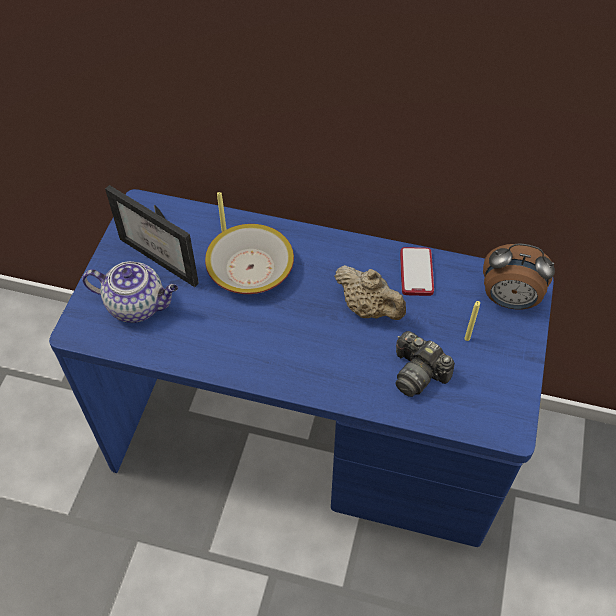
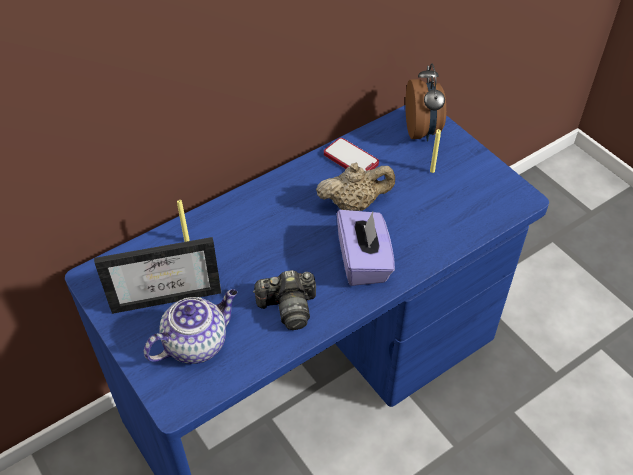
camera: 50 degrees left, 5 degrees down
(250, 268) = (242, 246): bowl -> none
(313, 356) = (364, 261): none -> purple tissue box
(418, 373) = (435, 214): camera -> camera (288, 307)
(509, 300) = (423, 131): alarm clock -> alarm clock turned 60 degrees counterclockwise

